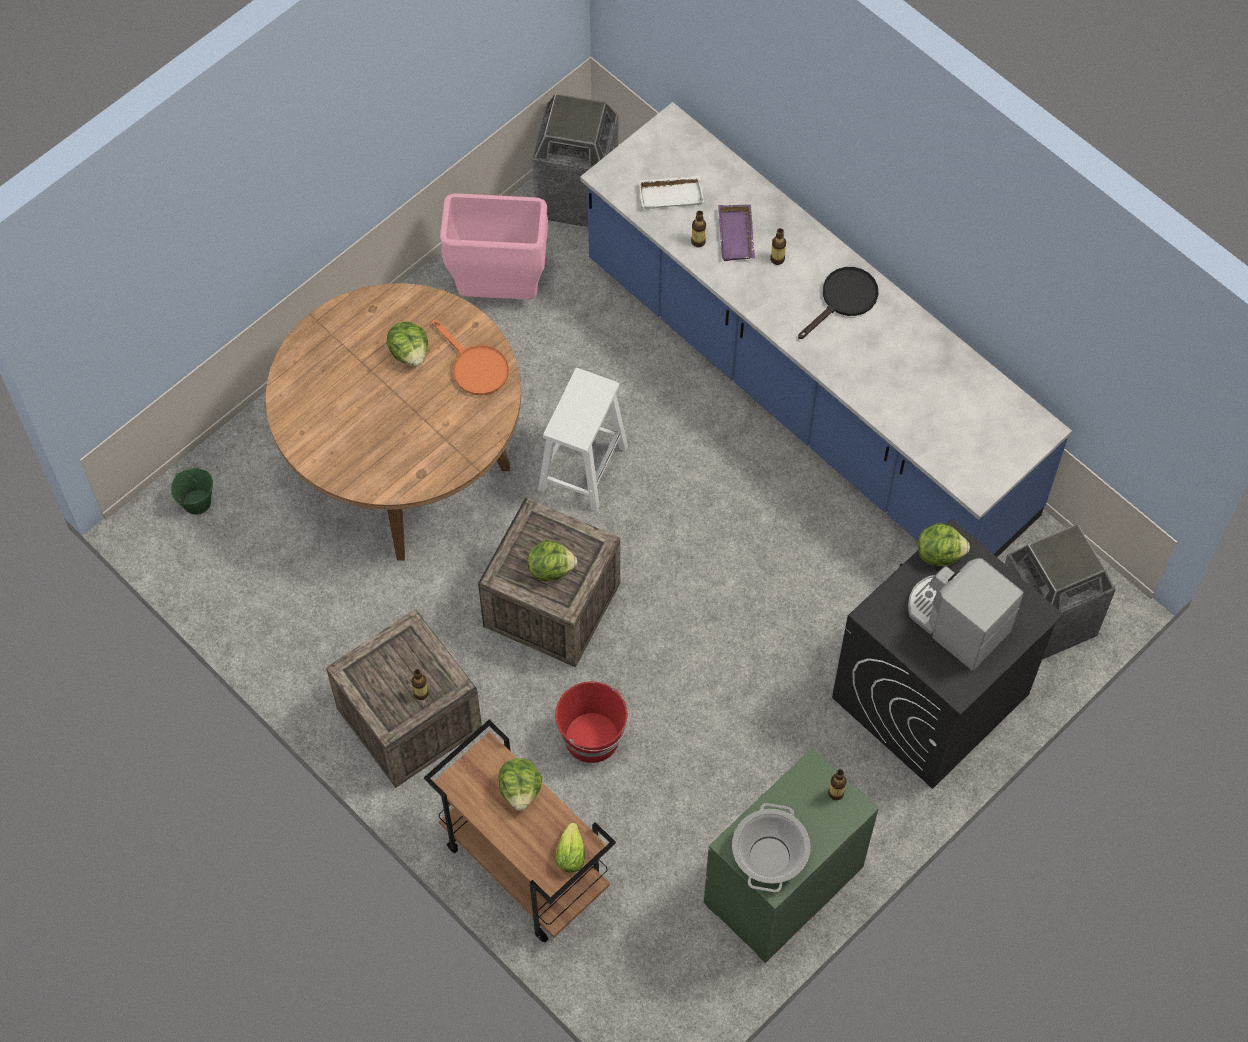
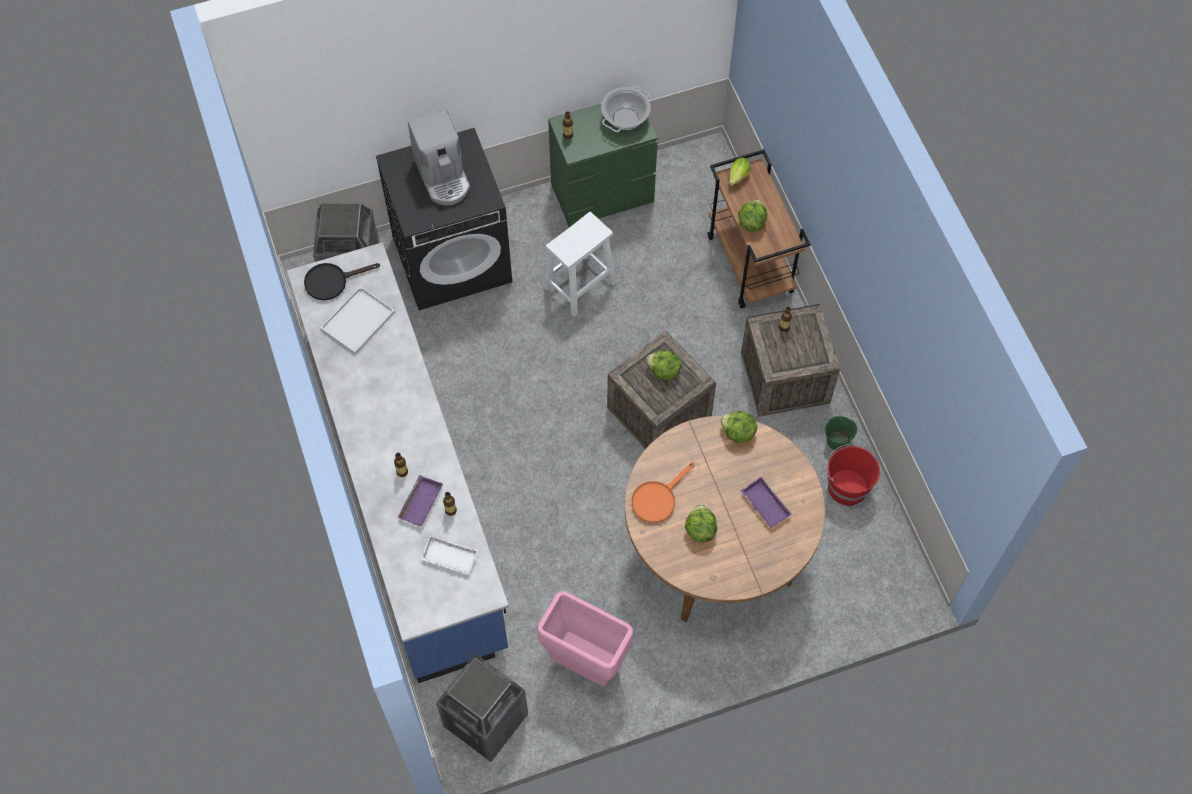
camera: 155 degrees left, 0 degrees up
(196, 502) = (877, 588): green bucket -> green bucket (838, 440)
(347, 409) = (763, 505): none -> purple tray
(475, 367) = (657, 498): orange frying pan -> orange frying pan turned 120 degrees counterclockwise
(583, 466) = (591, 498): white stool -> white stool (579, 286)
(593, 737) = (673, 319): red bucket -> red bucket (846, 486)
(844, 300) = (375, 421): black frying pan -> black frying pan (332, 281)
(939, 553) = (426, 219): lettuce -> lettuce (738, 433)
(941, 402) = (357, 322): none -> white tray

